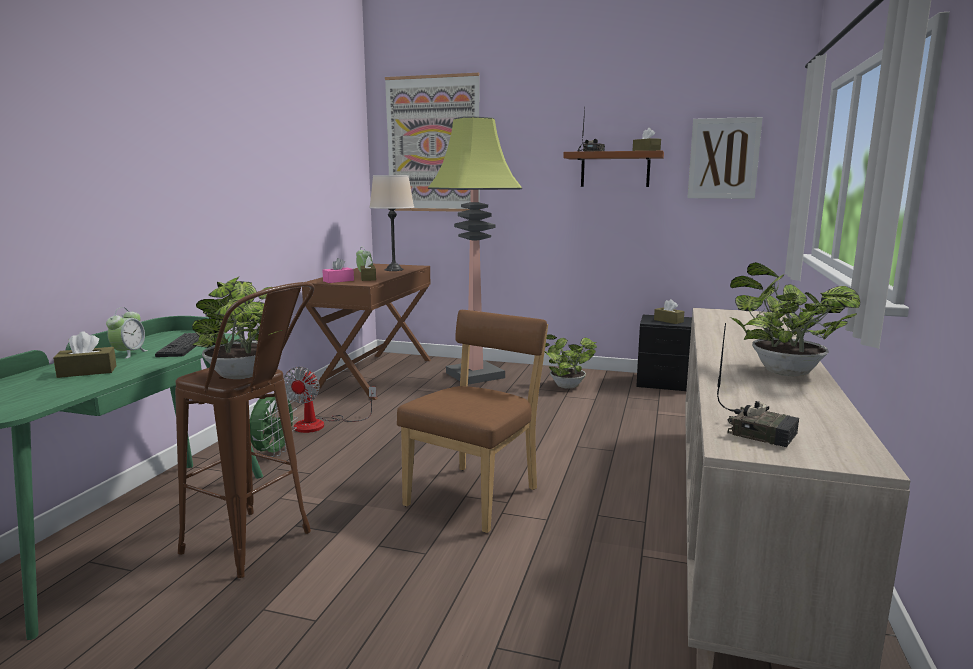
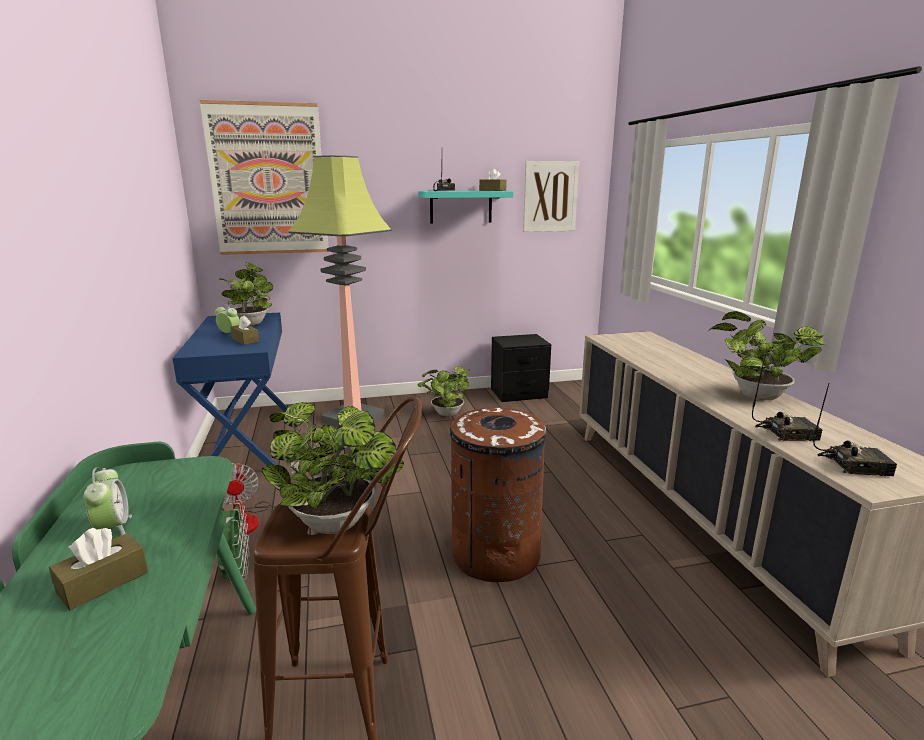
camera: 30 degrees left, 5 degrees up
(183, 346) = (173, 493): keyboard -> none
(338, 281) = (216, 349): pink tissue box -> none
(375, 375) = (247, 440): brown desk -> blue desk
(393, 269) = (251, 323): beige table lamp -> potted plant
(476, 495) = (495, 554): brown chair -> brown trash can
(615, 169) = (461, 207): brown shelf -> turquoise shelf
(668, 321) = (521, 341): brown tissue box -> none
(741, 400) = (786, 433): none -> radio

